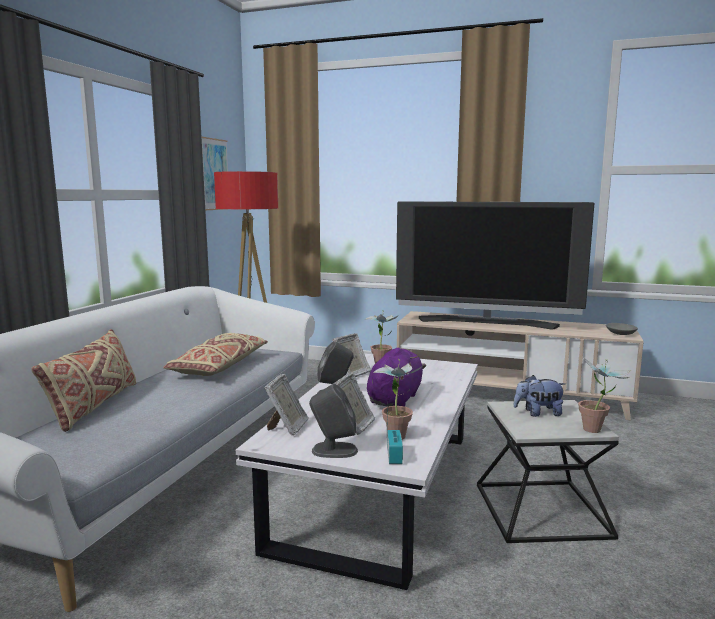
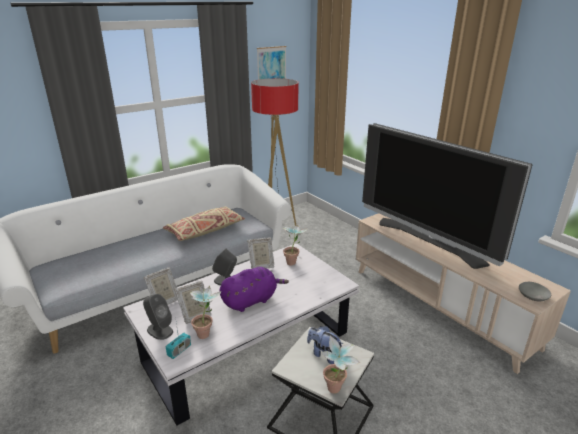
camera: 35 degrees right, 15 degrees up
(93, 406) = (115, 245): beige pillow -> none

